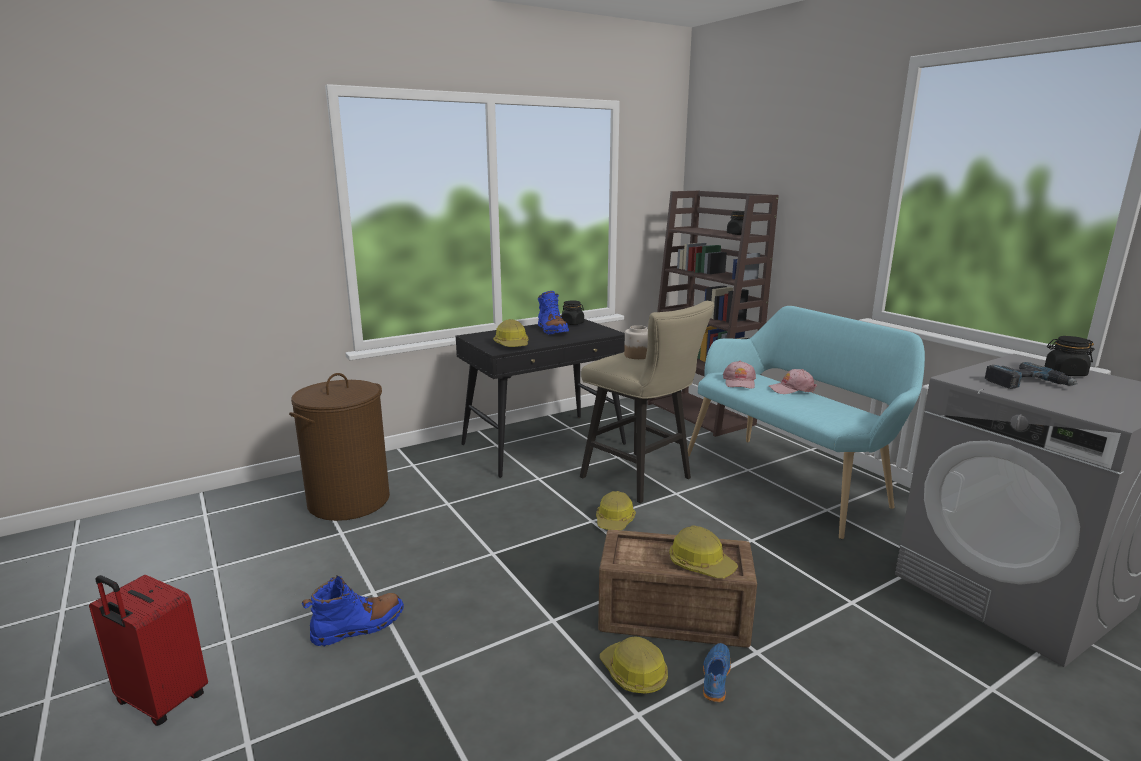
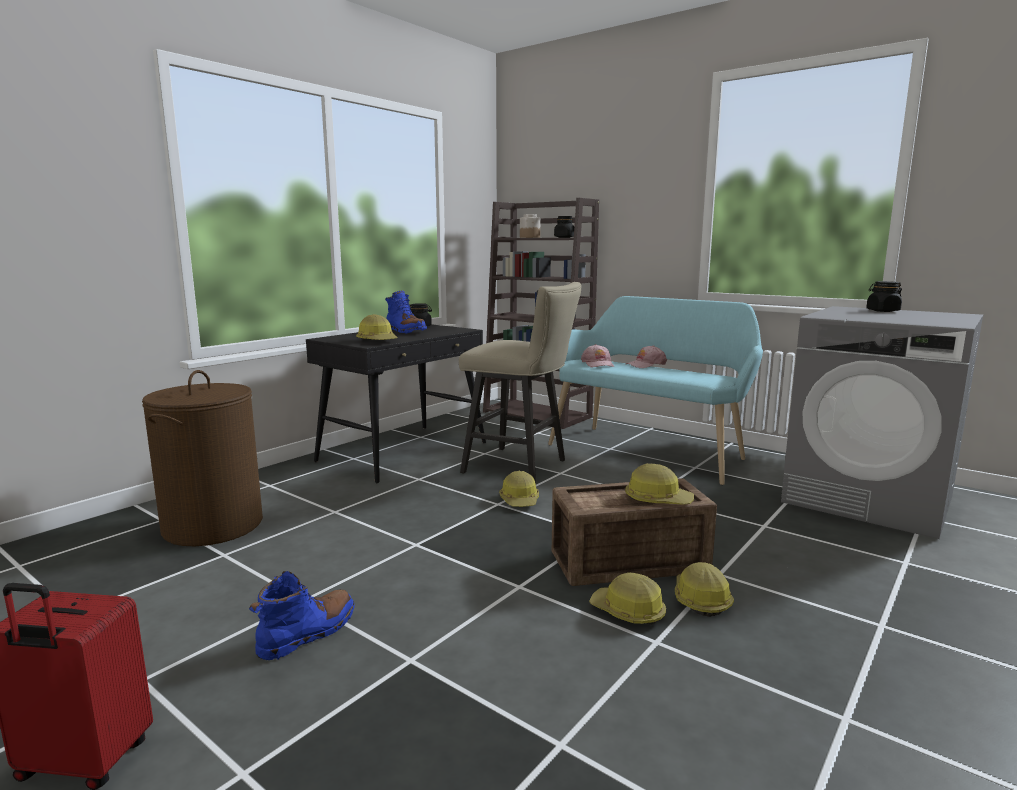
camera: 20 degrees left, 5 degrees down
(637, 355) = (510, 341): jar -> jar (529, 237)
(715, 678) = (700, 599): blue shoe -> hard hat
(1027, 383) = (869, 315): power drill -> none

